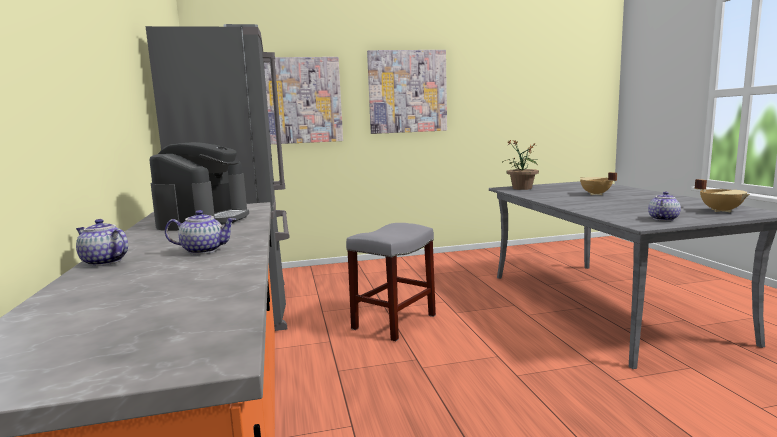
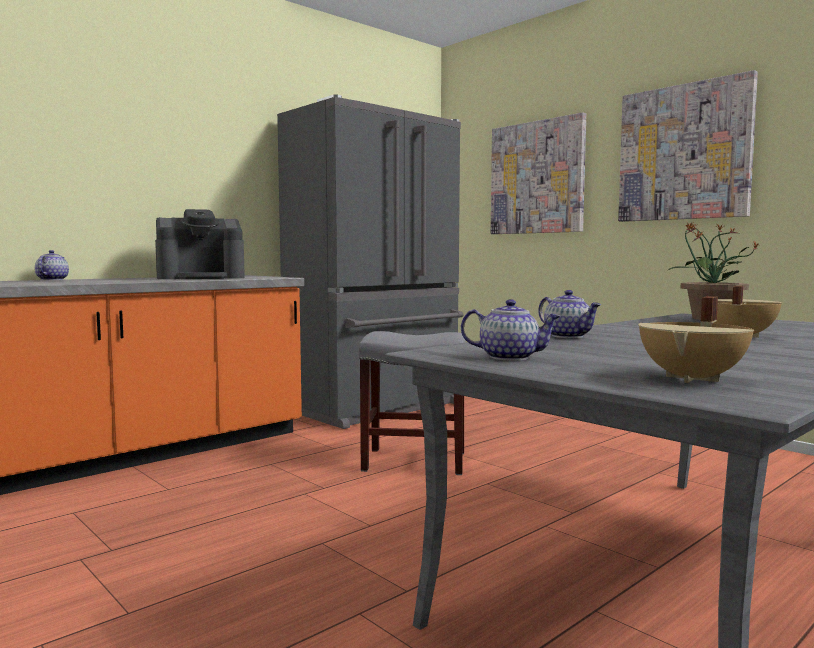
camera: 60 degrees right, 5 degrees down
(204, 250) = (80, 281): teapot -> teapot (568, 336)

